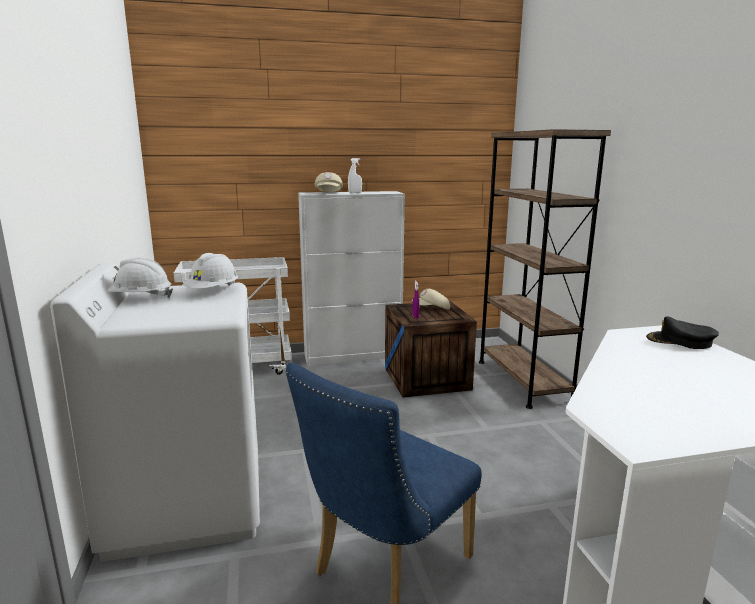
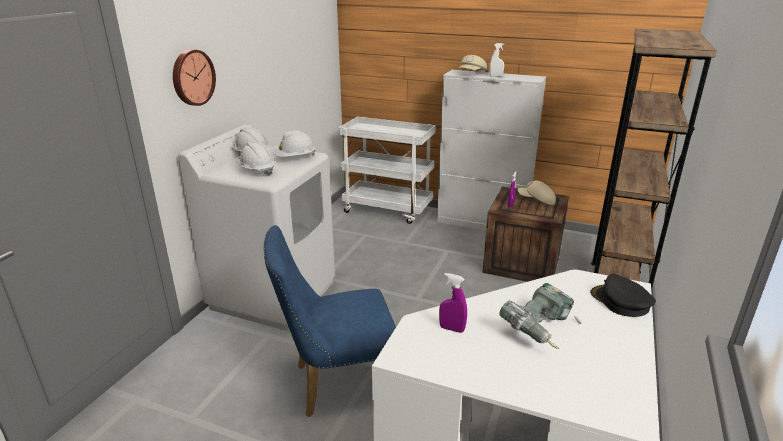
camera: 35 degrees right, 10 degrees up
(49, 182) = (192, 77): none -> wall clock
(183, 311) = (257, 171): none -> white hard hat
(625, 402) = (452, 329): none -> purple spray bottle
(682, 377) = (541, 330): none -> power drill

